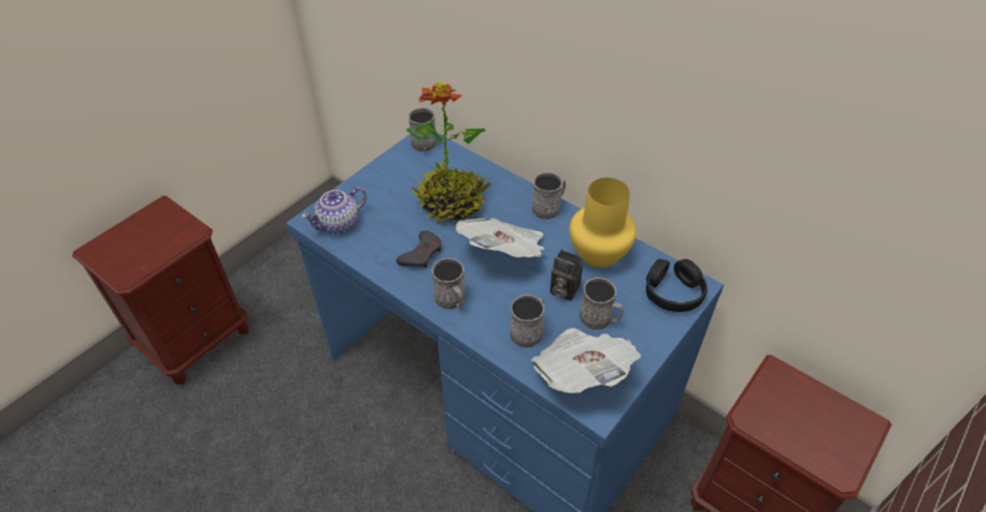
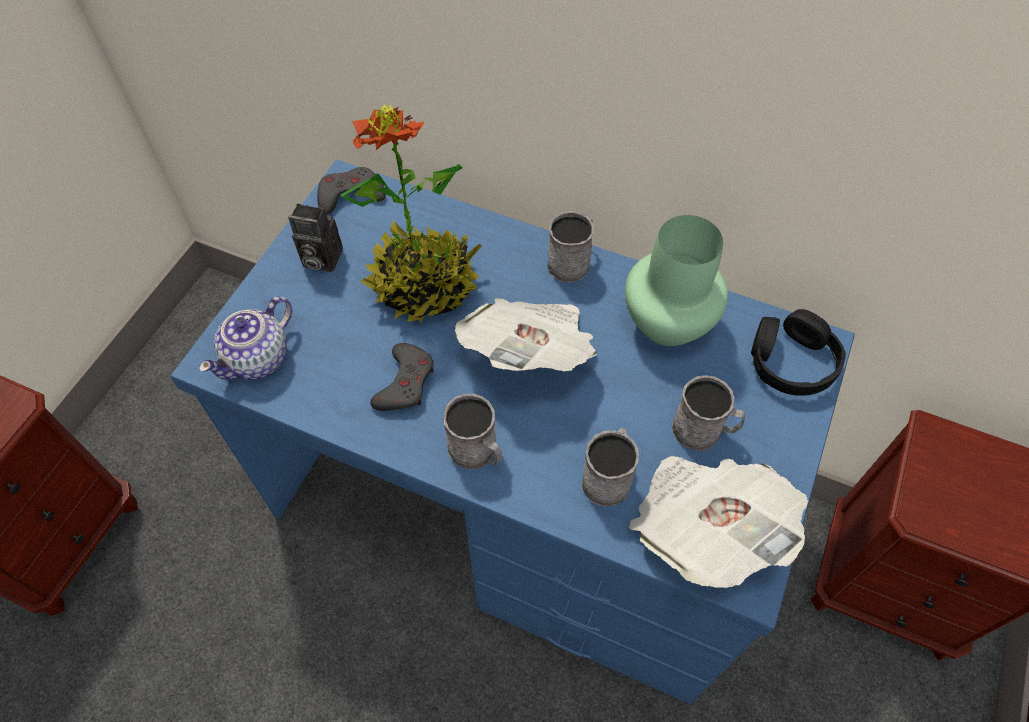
camera: 15 degrees left, 10 degrees up
(424, 145) = (350, 195): grey mug -> grey game controller
(562, 290) = (635, 395): camera -> camera (319, 259)
(599, 253) = (668, 322): yellow vase -> green vase

